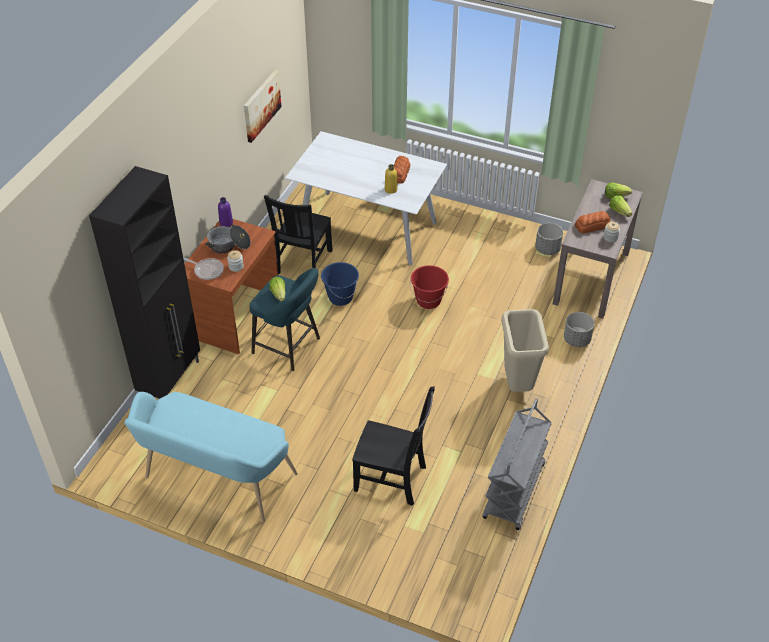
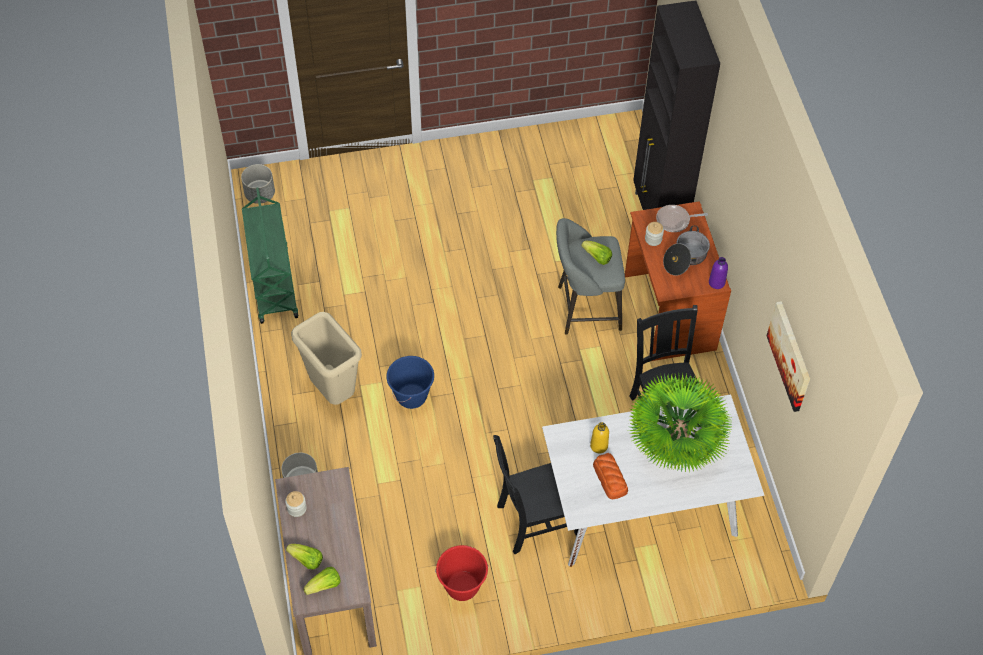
camera: 145 degrees right, 10 degrees up
(215, 480) = (531, 161): turquoise bench -> none
(289, 347) = (584, 308): turquoise stool -> grey stool
(340, 297) = (587, 393): blue bucket -> blue bucket (412, 396)
(346, 170) = (674, 447): none -> potted plant
(392, 479) = (386, 239): black chair -> black chair (535, 521)
(428, 300) = (492, 443): red bucket -> red bucket (462, 586)
(514, 492) = (273, 284): grey cart -> green cart
(547, 249) = (408, 603): grey planter -> grey planter (260, 194)
(593, 226) = (327, 516): bread -> none

